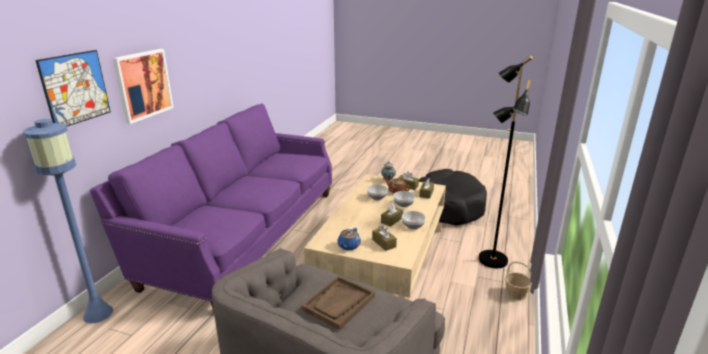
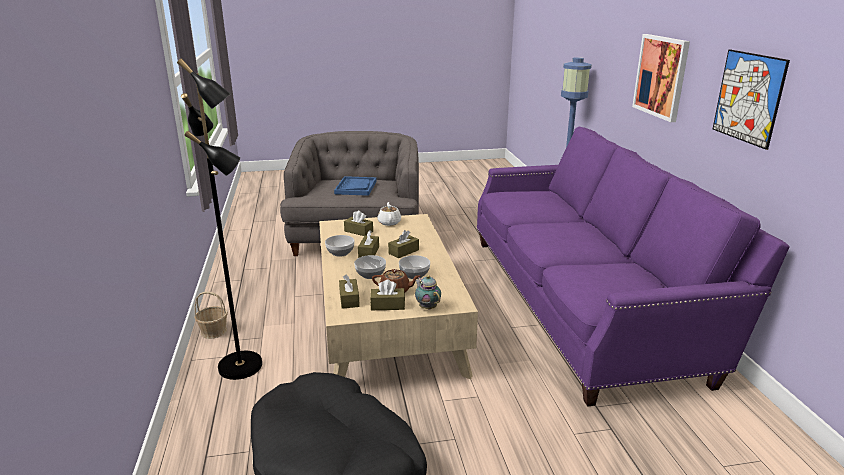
camera: 150 degrees right, 0 degrees up
(75, 88) = (620, 50): picture -> picture (748, 97)
(339, 303) = (356, 187): brown tray -> blue tray
(348, 246) = (389, 222): blue teapot -> white teapot
(367, 214) = (403, 252): none -> brown tissue box

